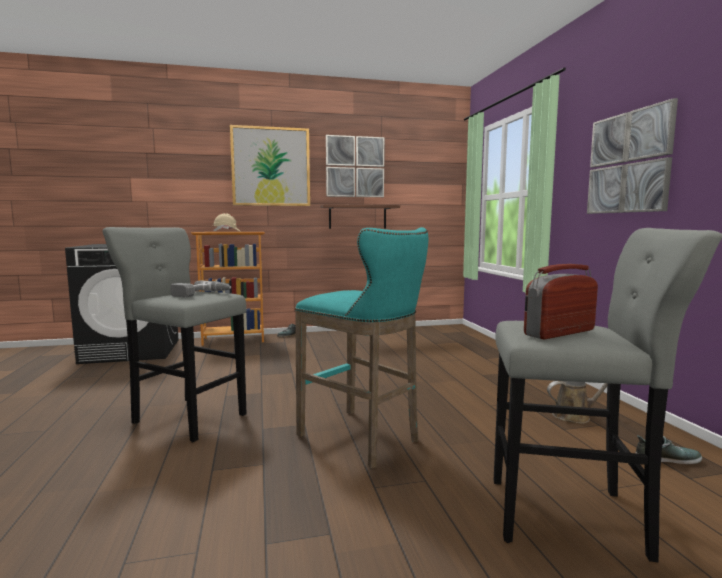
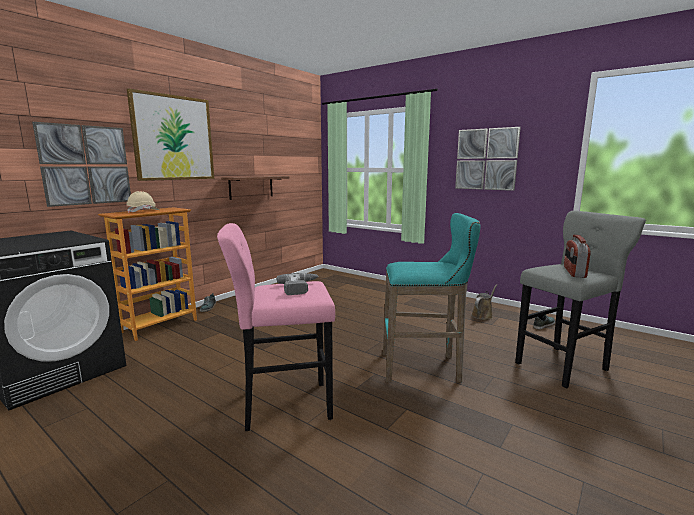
camera: 40 degrees left, 5 degrees up
(186, 417) = (281, 405): grey stool -> pink stool
(355, 167) = (246, 140): picture -> picture (86, 165)

